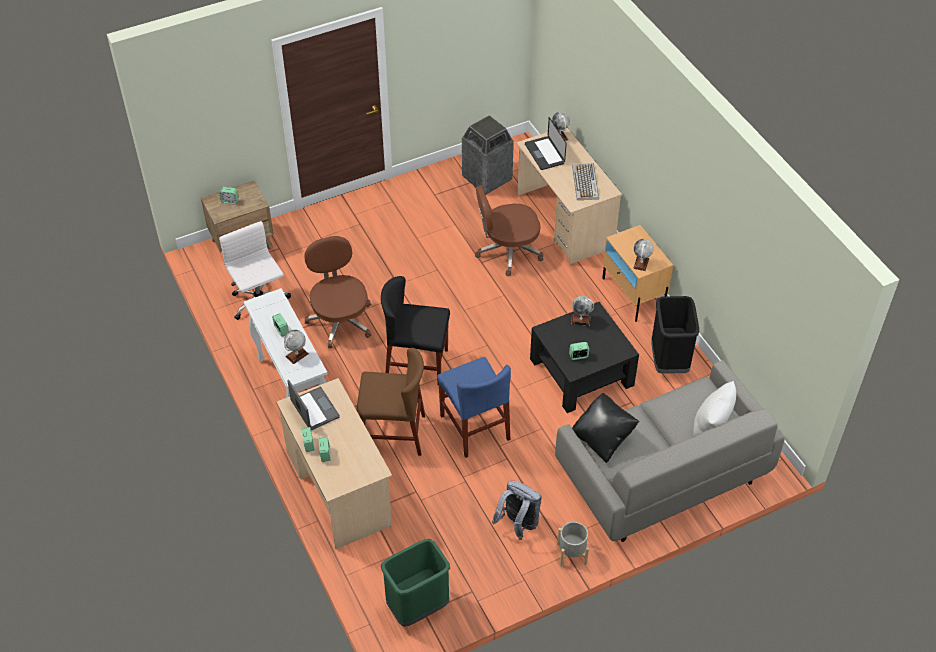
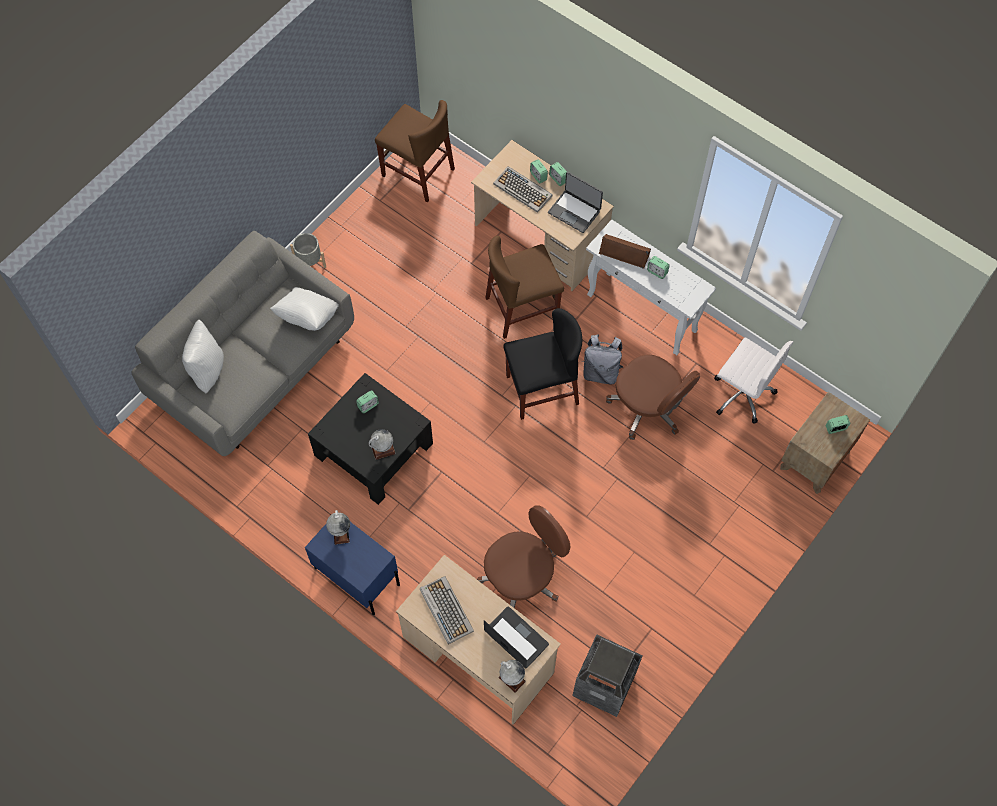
camera: 155 degrees right, 15 degrees up
(297, 355) = (624, 252): globe -> brown speaker
(347, 447) = (523, 190): none -> keyboard
(417, 606) = (417, 172): green trash can -> brown chair
(474, 427) = (450, 345): blue chair -> none
(518, 524) = (367, 270): grey backpack -> grey backpack (601, 372)
(603, 437) = (307, 318): black pillow -> white pillow
(633, 294) = (356, 576): beige nightstand -> blue nightstand
(669, 361) = (287, 501): black trash can -> none

